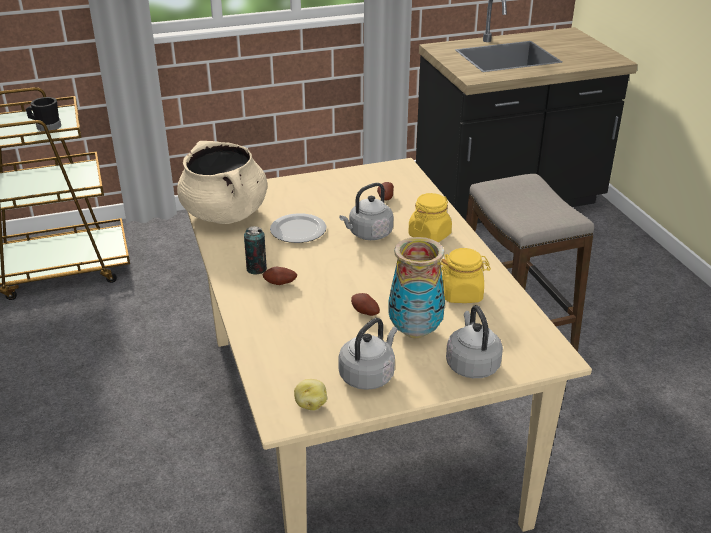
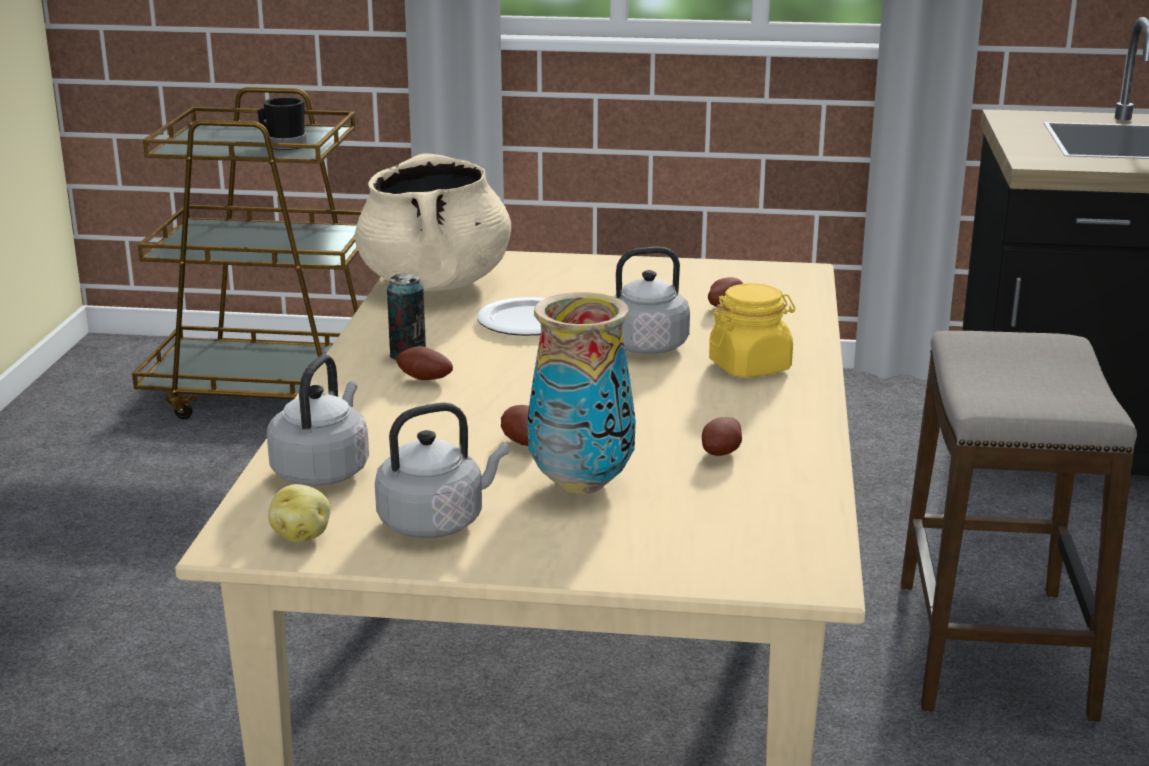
camera: 25 degrees right, 10 degrees down
(462, 294) = (722, 453): yellow jar -> potato
(471, 364) = (633, 549): grey kettle -> grey kettle (323, 470)

